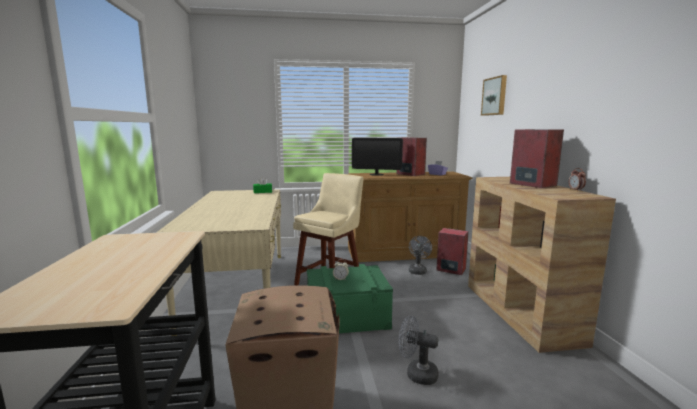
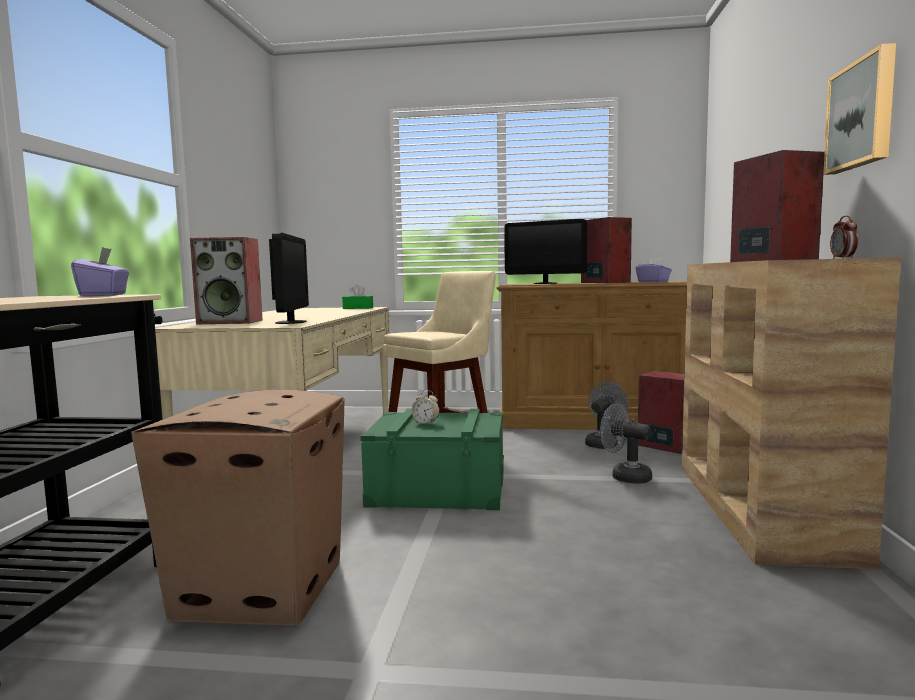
camera: 15 degrees right, 5 degrees down
(170, 238) = (104, 295): none -> purple tissue box
(204, 219) = (231, 322): none -> speaker
(249, 219) = (291, 322): none -> monitor
(416, 374) = (499, 567): grey fan -> grey fan (625, 476)
(495, 96) = (745, 132): picture -> picture (862, 114)

